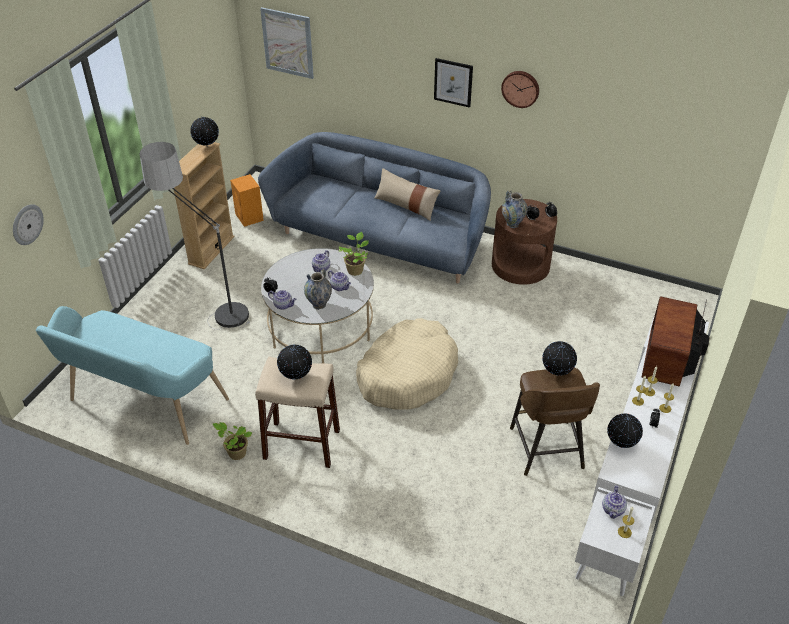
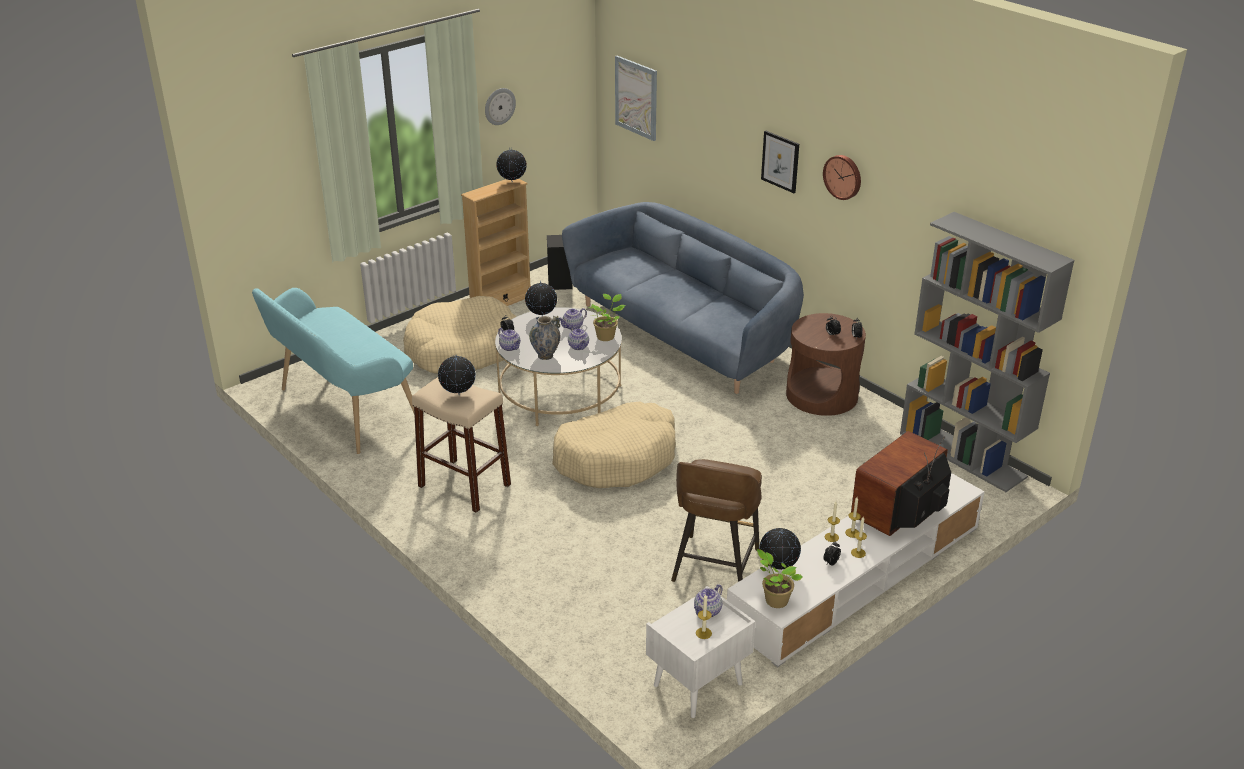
camera: 25 degrees right, 10 degrees down
(27, 224) = (283, 194): wall clock -> wall clock (499, 106)
(209, 308) = (462, 350): floor lamp -> beige dog bed
(236, 453) = (397, 474): potted plant -> potted plant (775, 600)
(249, 217) = (560, 283): orange speaker -> black speaker
(406, 205) = (708, 295): beige pillow -> none
(512, 224) = (806, 334): vase -> none
(556, 373) = (730, 467): globe -> globe (541, 316)
(650, 287) = (963, 455): none -> grey bookcase

